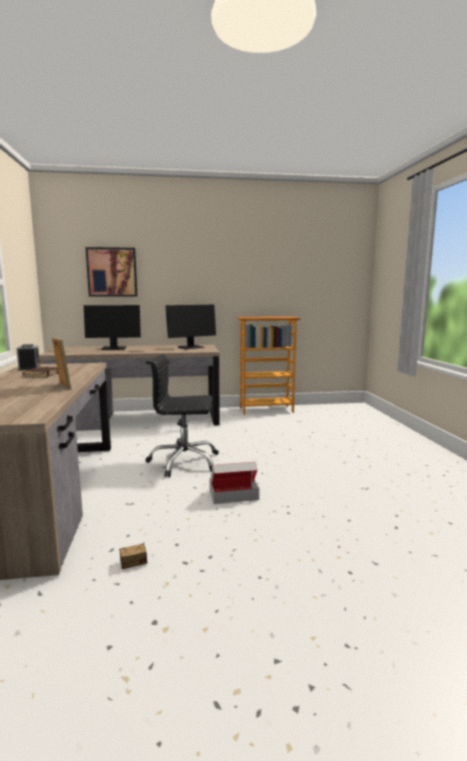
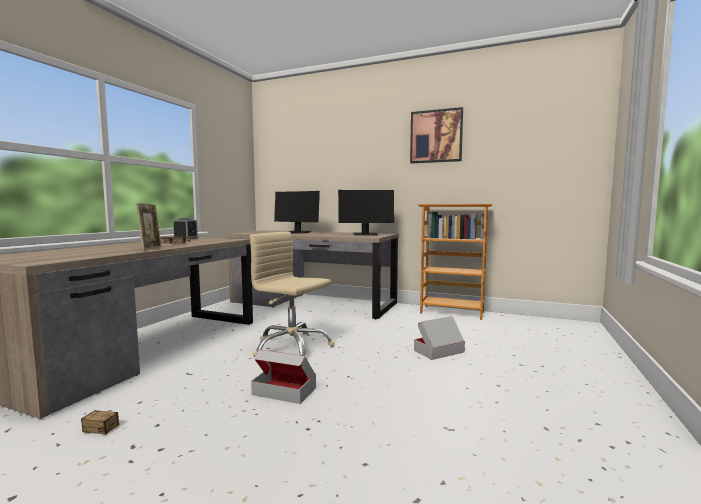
camera: 30 degrees right, 5 degrees down
(112, 272) = (309, 162): picture -> picture (436, 136)
(184, 462) = (292, 347): black office chair -> beige office chair
(296, 442) = (438, 351): none -> cardboard box

